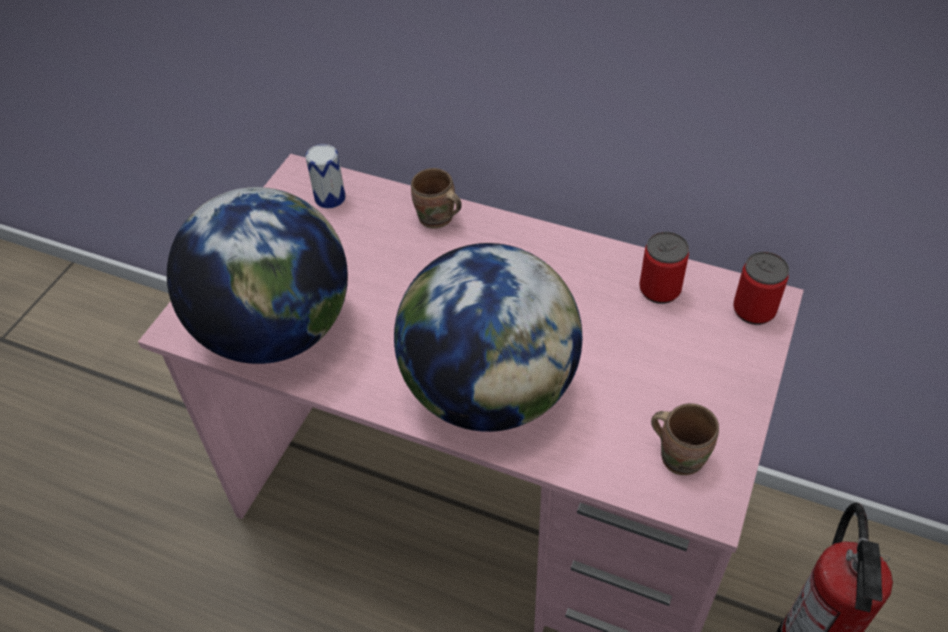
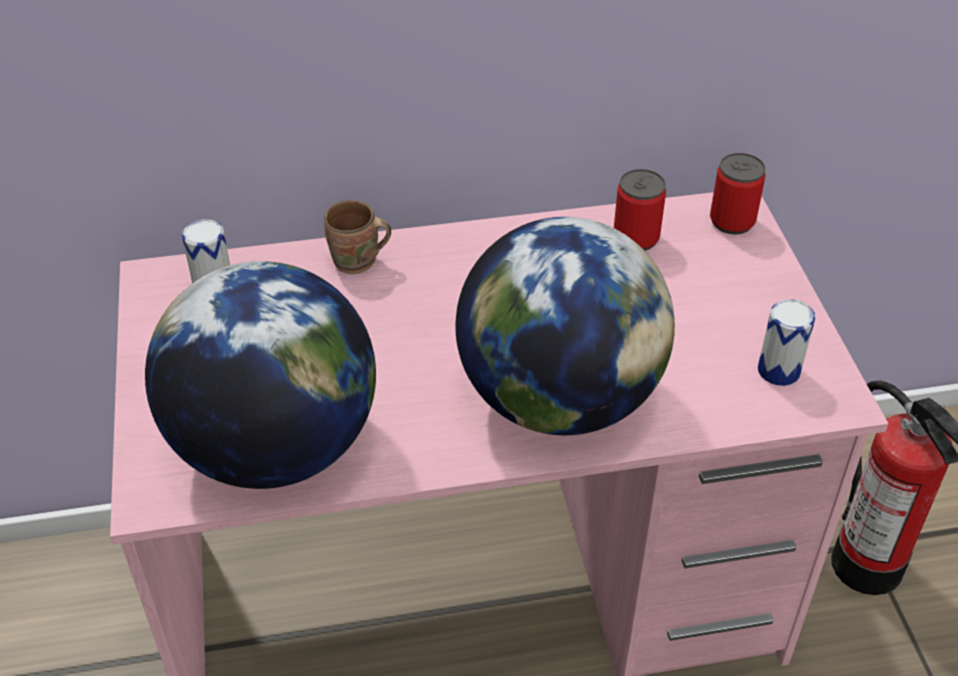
camera: 35 degrees left, 5 degrees down
(680, 455) = (778, 370): brown mug -> can

